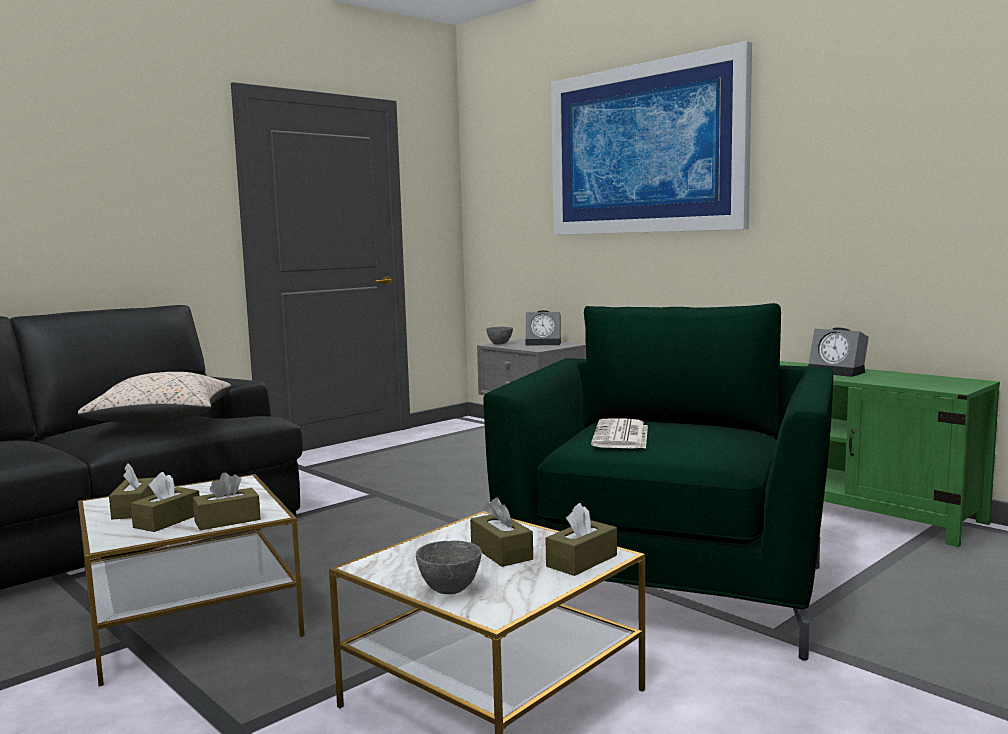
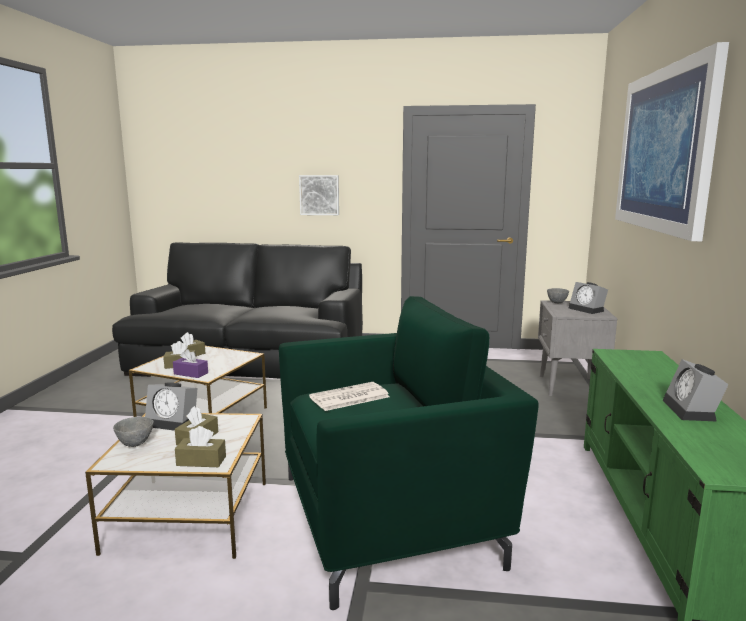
camera: 50 degrees right, 5 degrees up
(102, 222) = (319, 195): none -> picture
(162, 423) = (279, 313): beige pillow -> none
(227, 520) = (191, 373): brown tissue box -> purple tissue box
(412, 557) = (174, 422): none -> alarm clock

